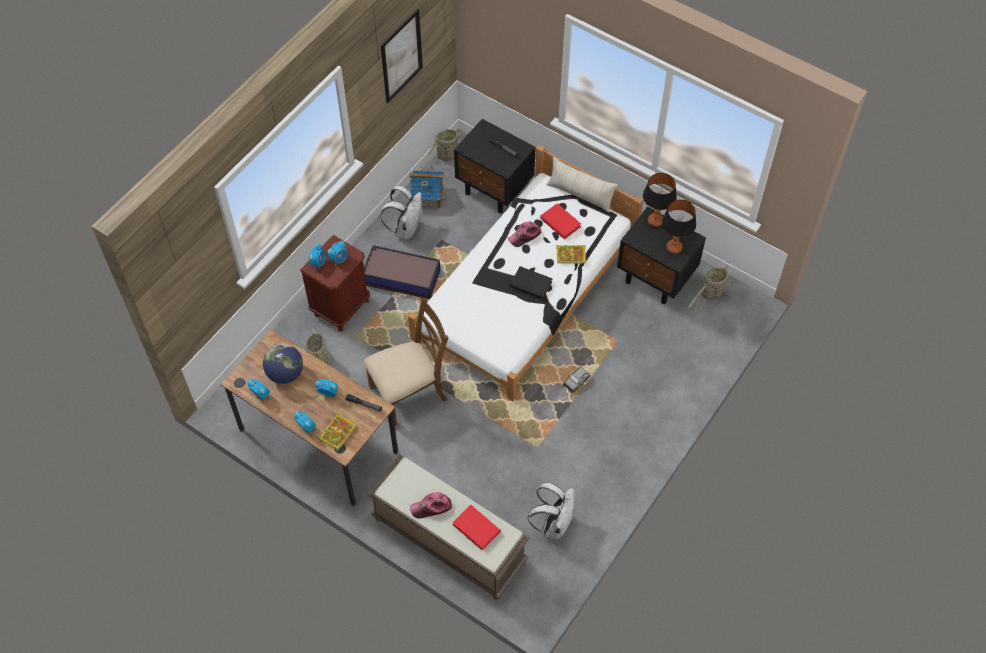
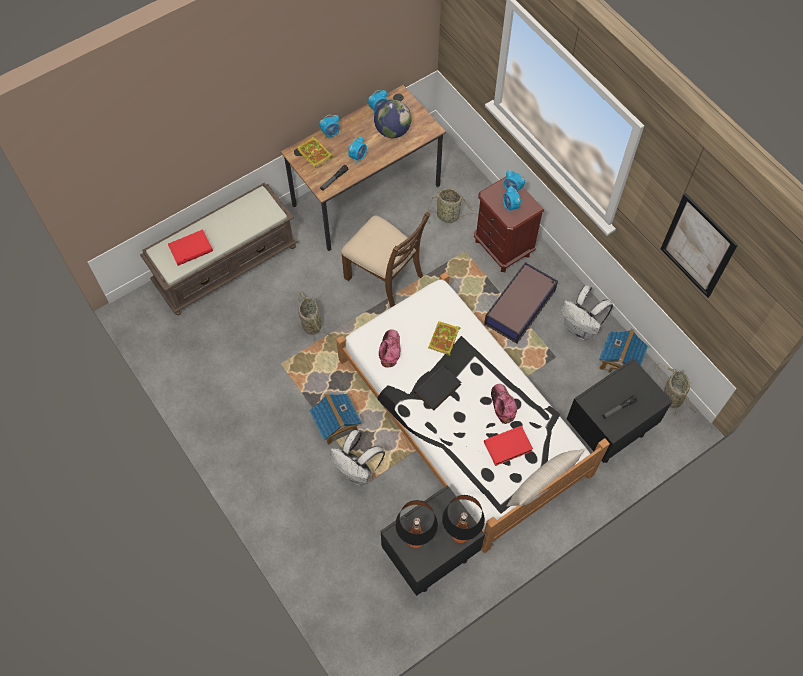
camera: 110 degrees right, 5 degrees up
(409, 393) = (385, 277): brown chair -> brown chair turned 45 degrees counterclockwise
(431, 507) = (227, 222): cap -> cap (390, 350)
(553, 524) = (199, 350): white backpack -> white backpack (357, 471)
(571, 255) = (460, 442): book -> book (444, 340)
(576, 381) = (336, 424): grey toy car -> toy house
(710, 294) = (387, 607): basket -> basket (311, 324)

